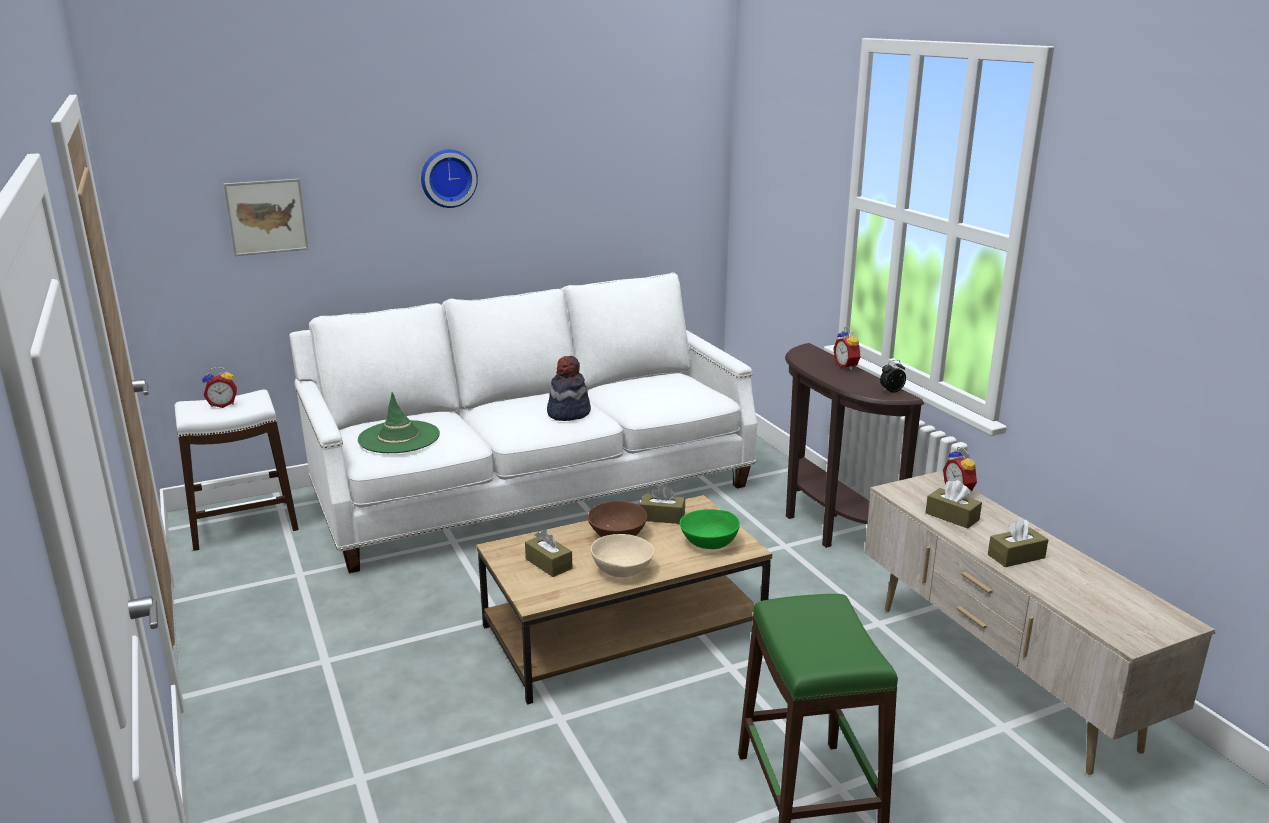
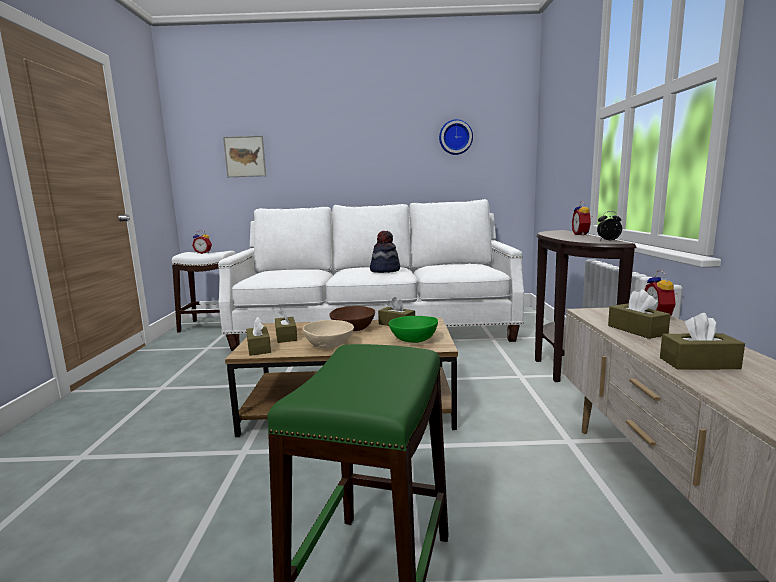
camera: 25 degrees right, 10 degrees down
(399, 437) = (275, 273): green hat -> none
(448, 178) = (346, 138): wall clock -> wall clock (455, 137)
(541, 591) = (259, 348): none -> brown tissue box

